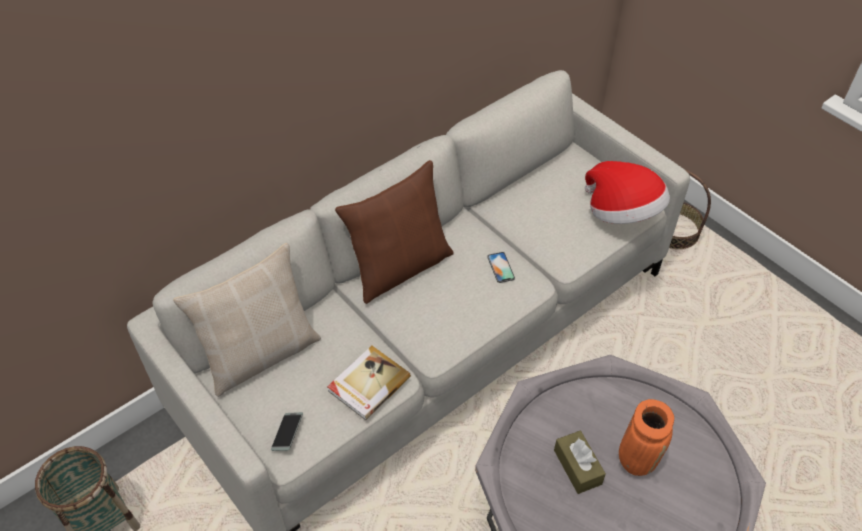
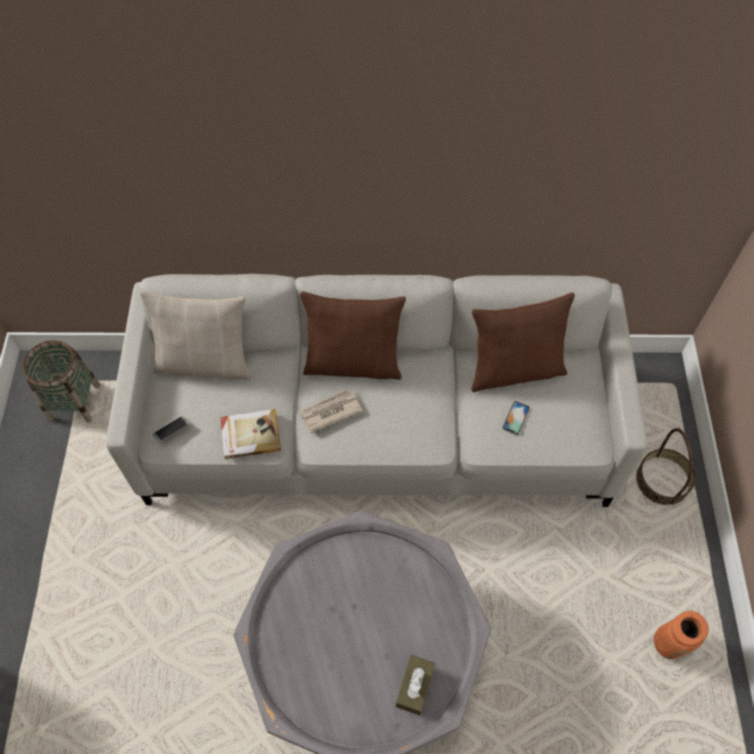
camera: 40 degrees right, 10 degrees up
(420, 317) = (329, 412): none -> newspaper
(501, 267) = (425, 415): phone -> phone (516, 418)
(533, 190) = (515, 369): none -> brown pillow
(577, 467) = (342, 603): brown tissue box -> brown tissue box (415, 687)
(622, 213) = (567, 438): hat -> none
(636, 459) = (389, 631): orange vase -> orange vase (669, 643)

